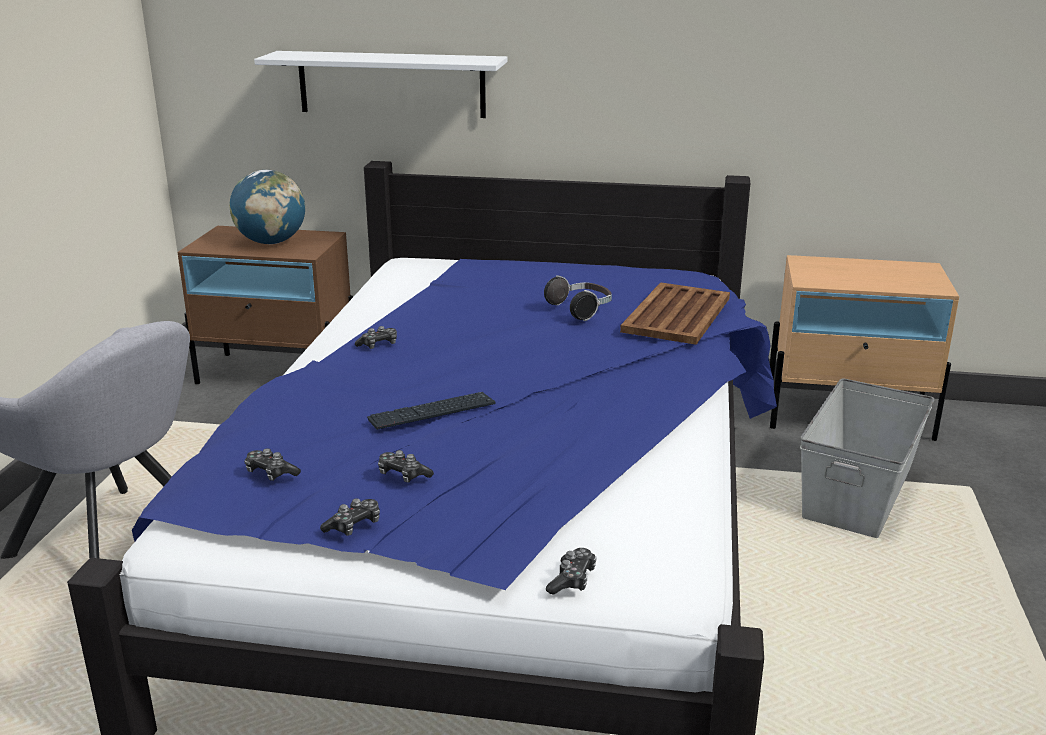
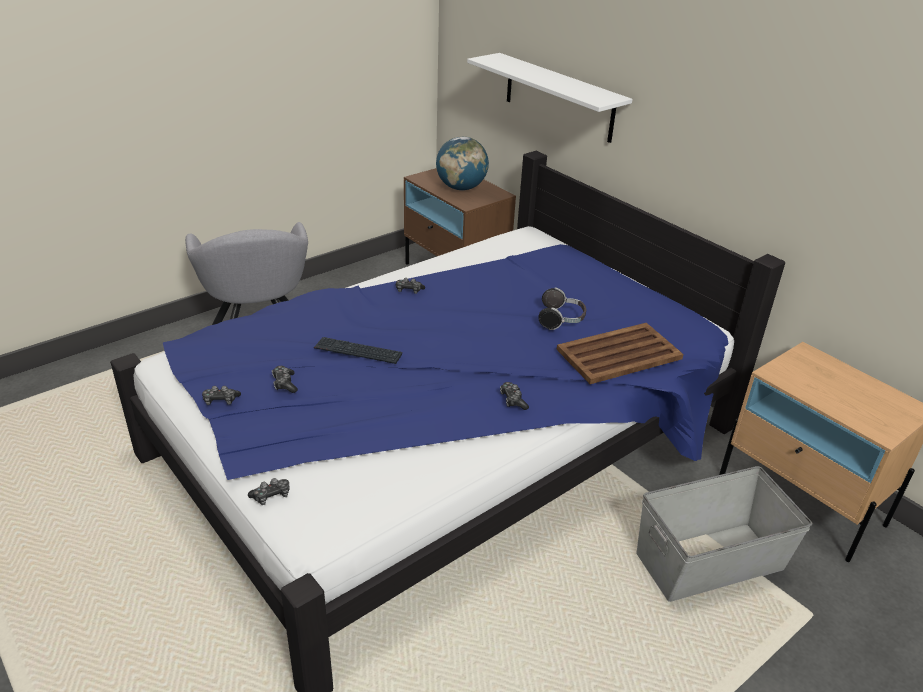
camera: 40 degrees right, 10 degrees up
(271, 473) = (234, 348): game controller -> game controller (513, 400)

